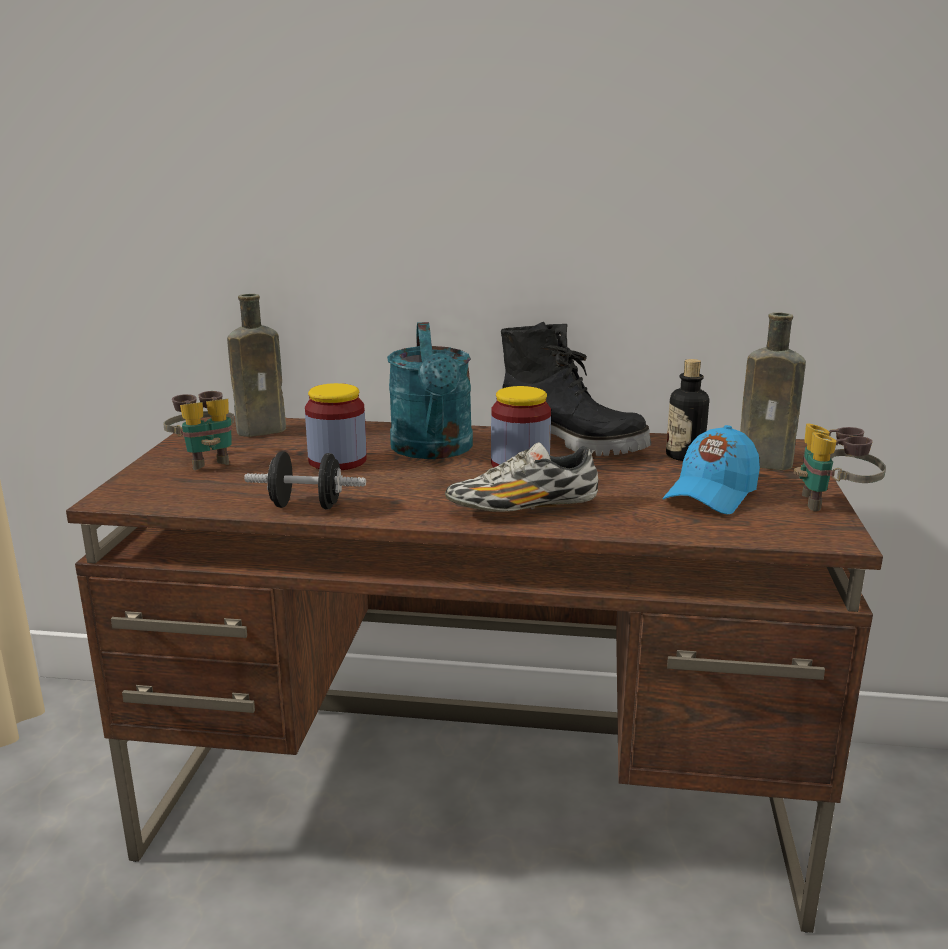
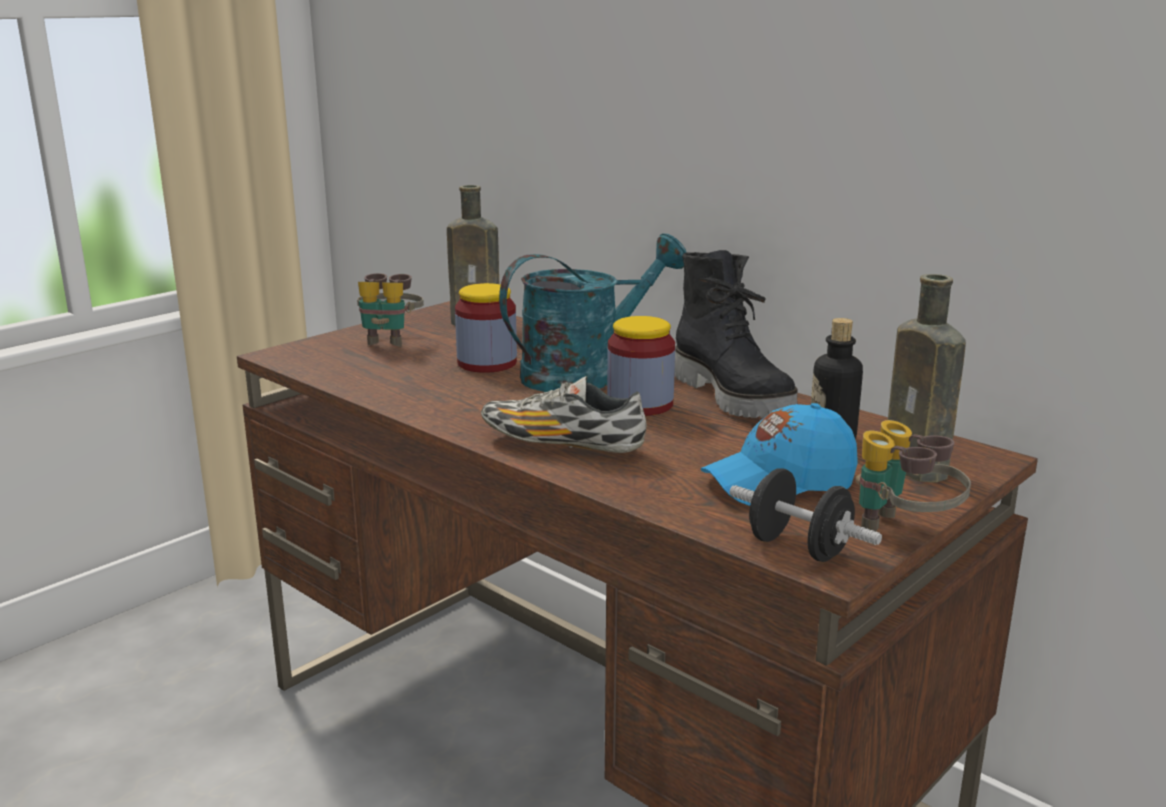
camera: 35 degrees right, 0 degrees up
(306, 506) = (393, 395): black dumbbell -> black dumbbell (798, 548)
(433, 450) = (585, 373): turquoise watering can -> turquoise watering can turned 150 degrees counterclockwise

